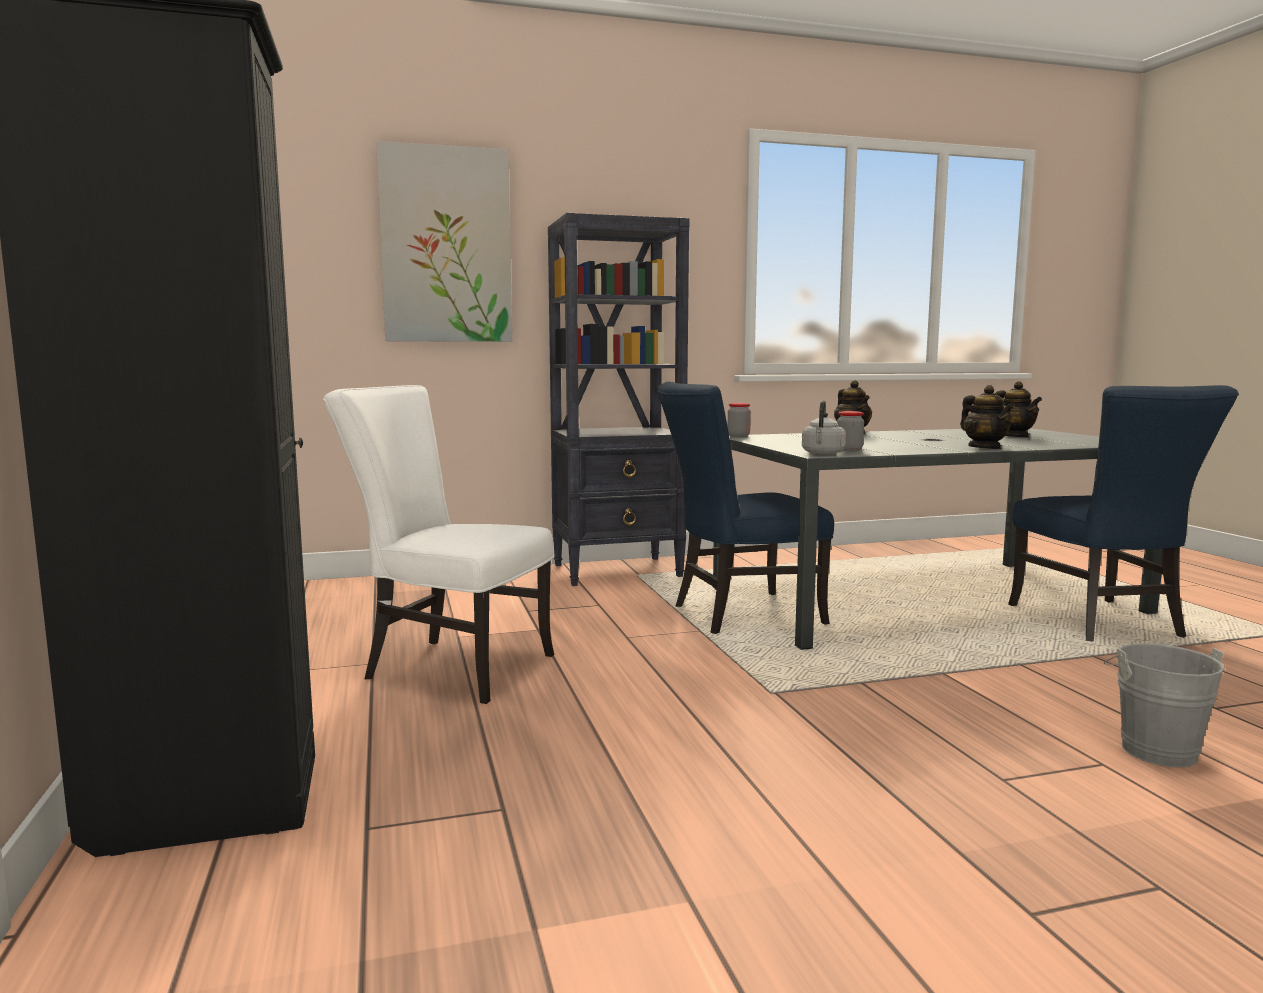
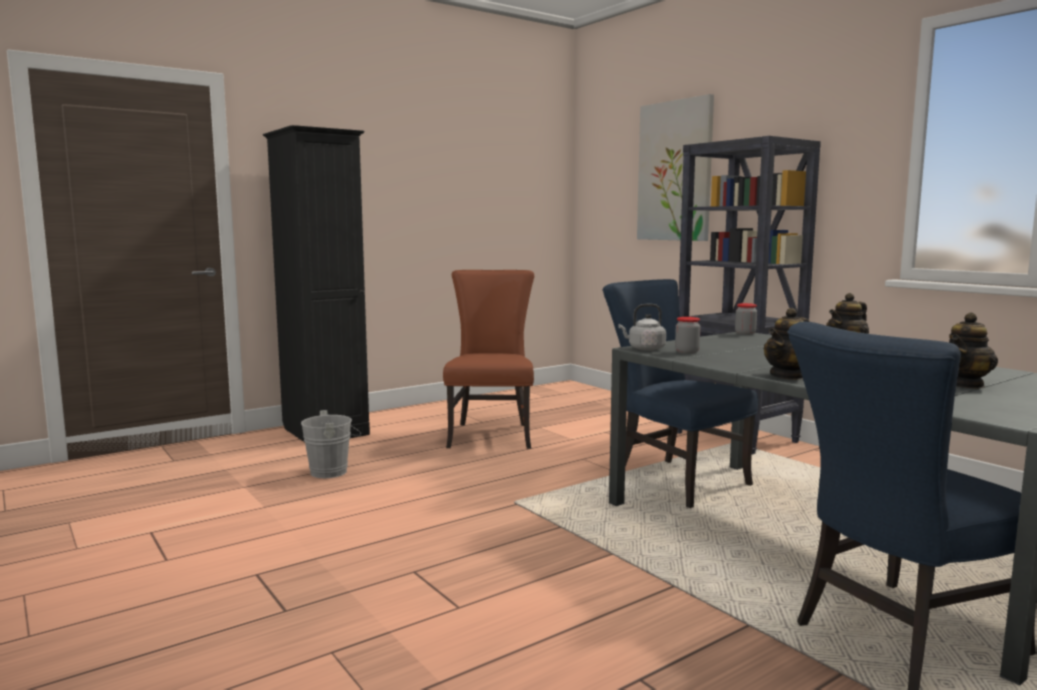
camera: 70 degrees right, 0 degrees up
(449, 666) = (491, 433): white chair -> brown chair
(1154, 748) = (504, 632): grey bucket -> grey bucket (333, 471)

